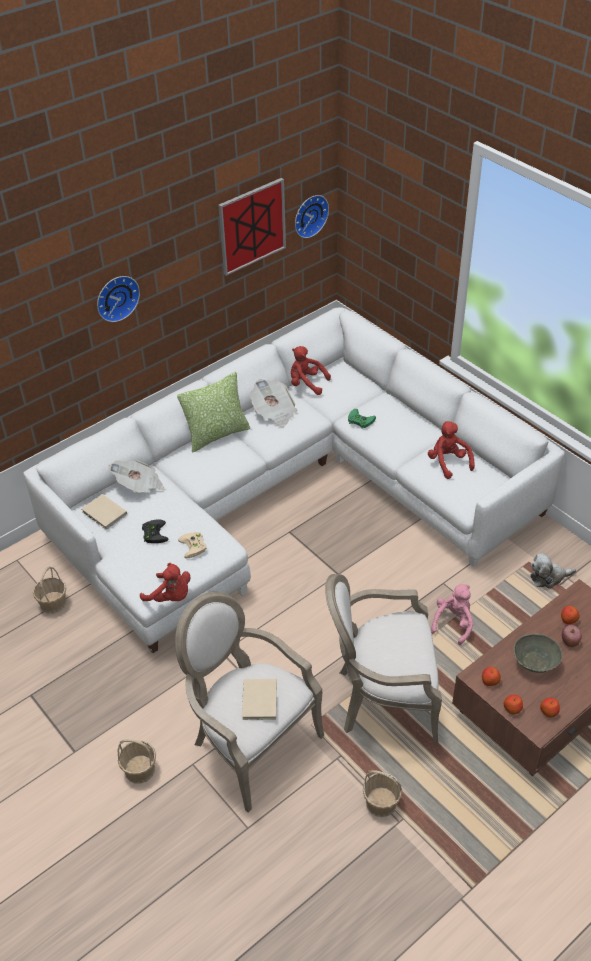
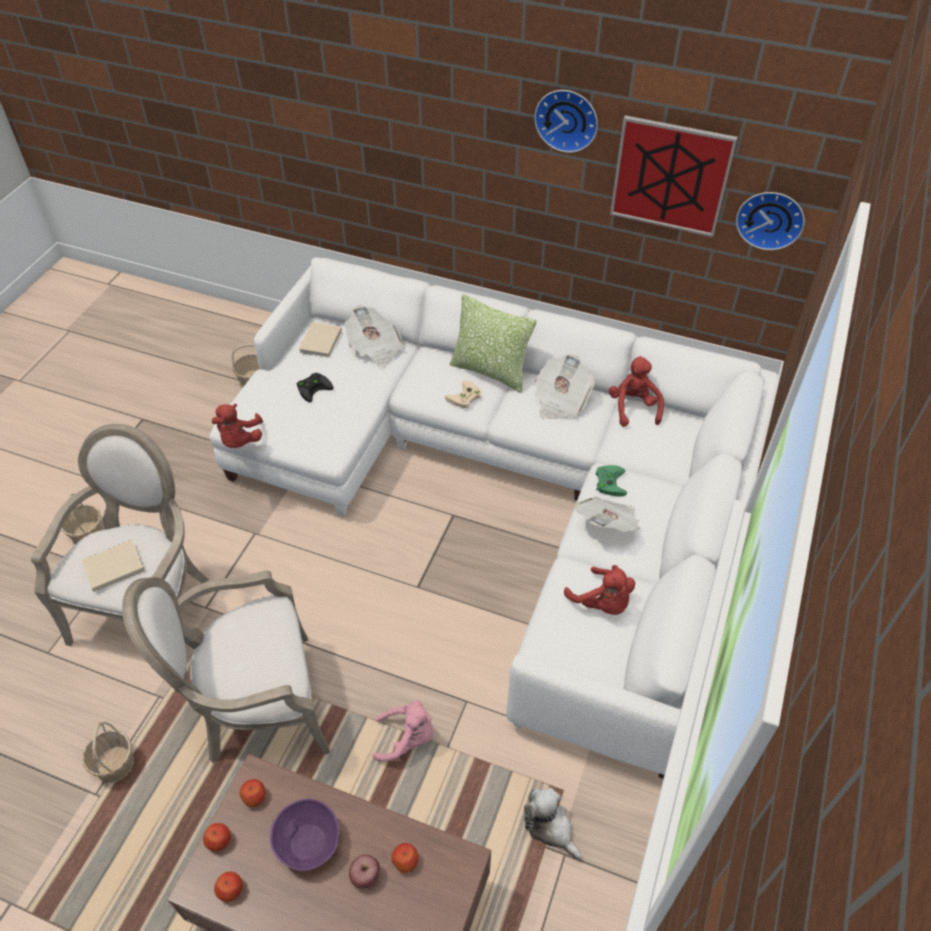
camera: 60 degrees right, 5 degrees up
(116, 297) = (458, 145): wall clock -> wall clock (567, 119)
(194, 546) = (314, 426): beige game controller -> beige game controller (464, 398)
(382, 699) = (257, 707): armchair -> armchair turned 75 degrees counterclockwise
(392, 435) = (608, 524): none -> newspaper
(448, 462) = (602, 603): red plush toy -> red plush toy turned 105 degrees clockwise
(535, 662) = (309, 842): grey bowl -> purple bowl

